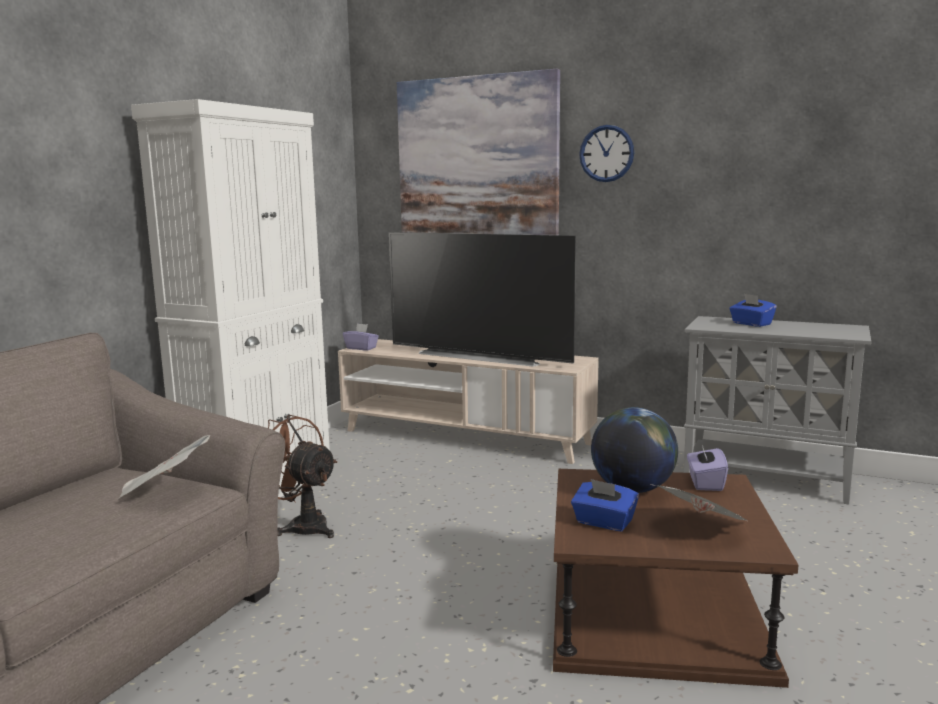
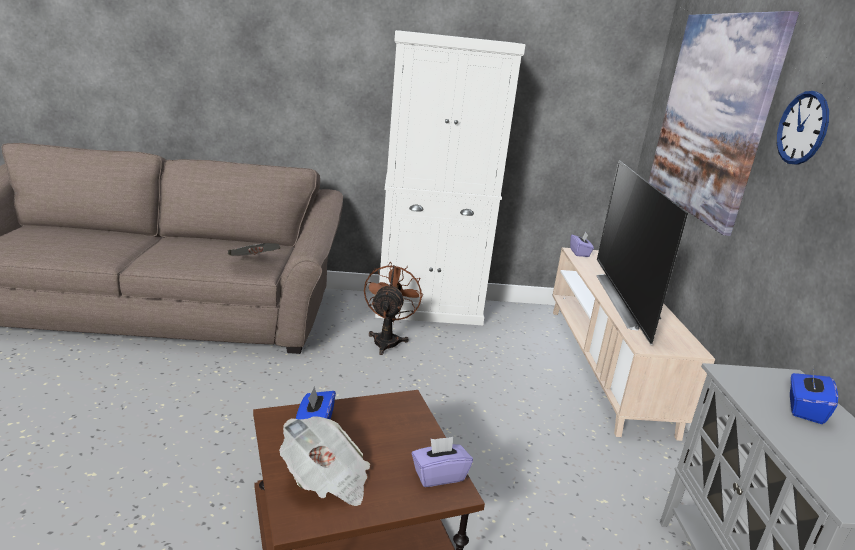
camera: 60 degrees right, 10 degrees up
(632, 489) = (395, 432): globe -> none

